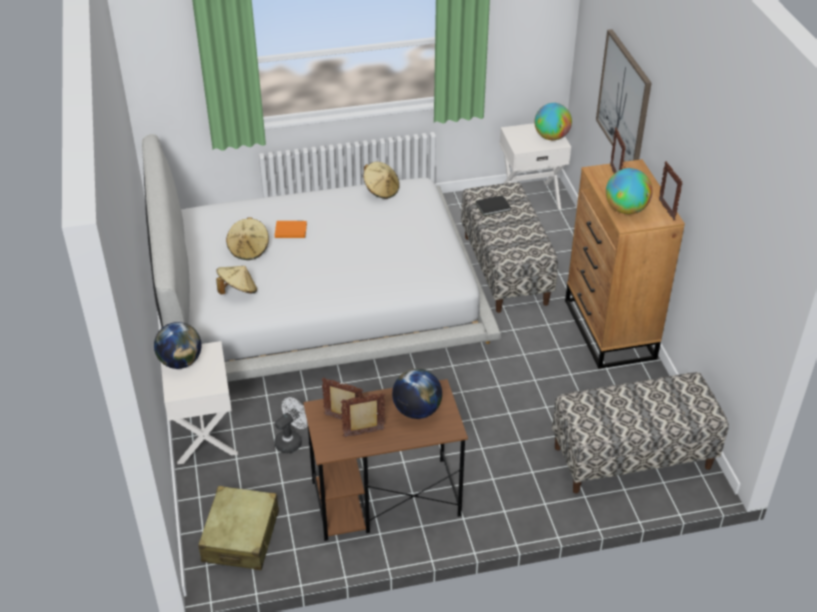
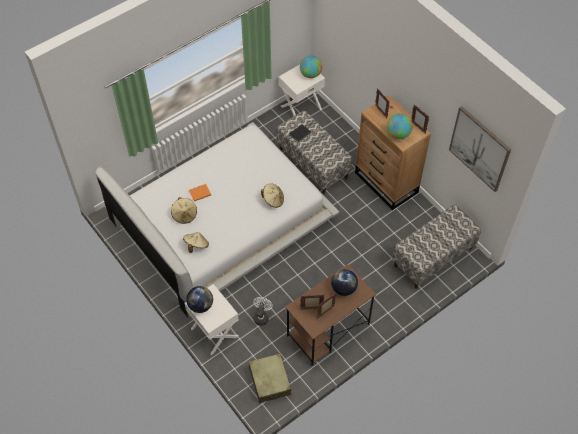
camera: 25 degrees left, 15 degrees up
(381, 190) = (233, 145): beige hat -> beige hat (273, 200)
(624, 102) = (366, 62): picture -> picture (479, 148)

